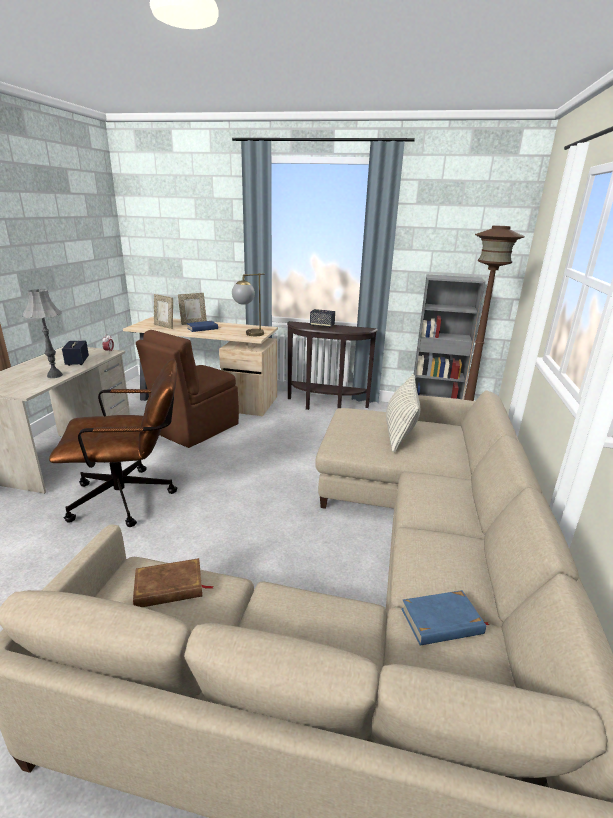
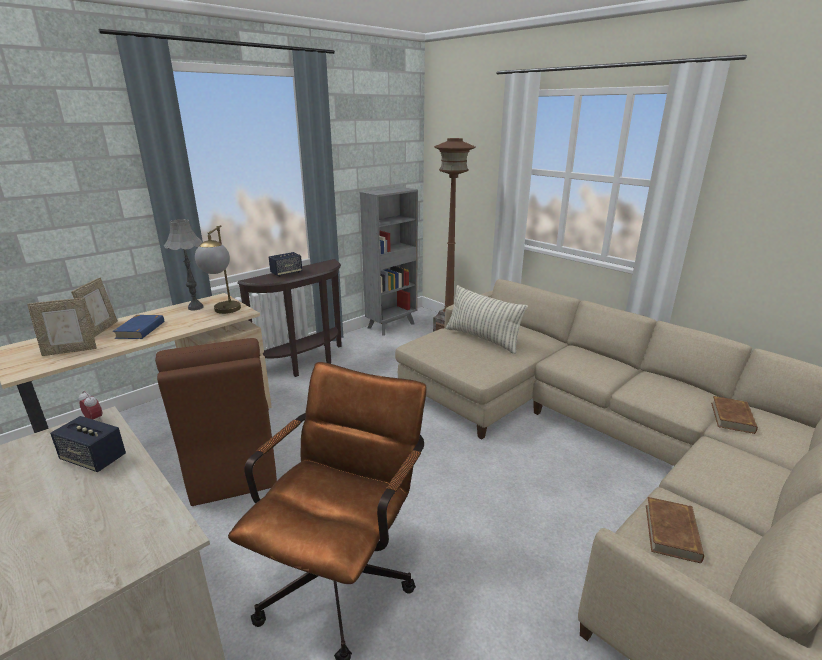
camera: 55 degrees left, 0 degrees up
(55, 375) = (133, 493): grey table lamp -> grey table lamp (196, 307)
(442, 622) = (732, 417): blue book -> brown book

